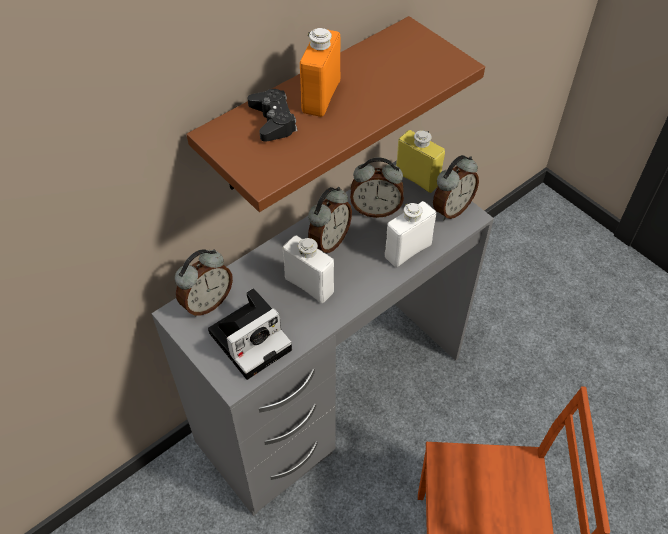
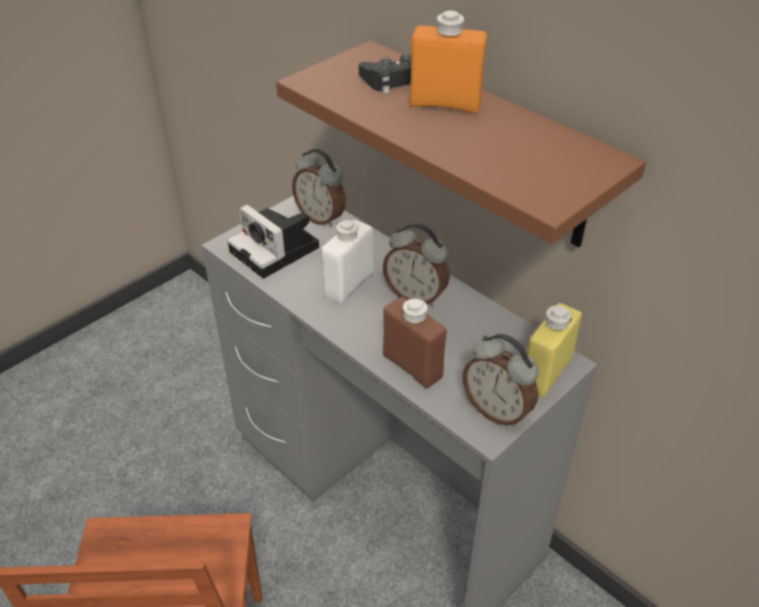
camera: 85 degrees right, 10 degrees down
(375, 210) = (476, 333): alarm clock -> none
(408, 251) = (412, 366): white bottle -> brown bottle

